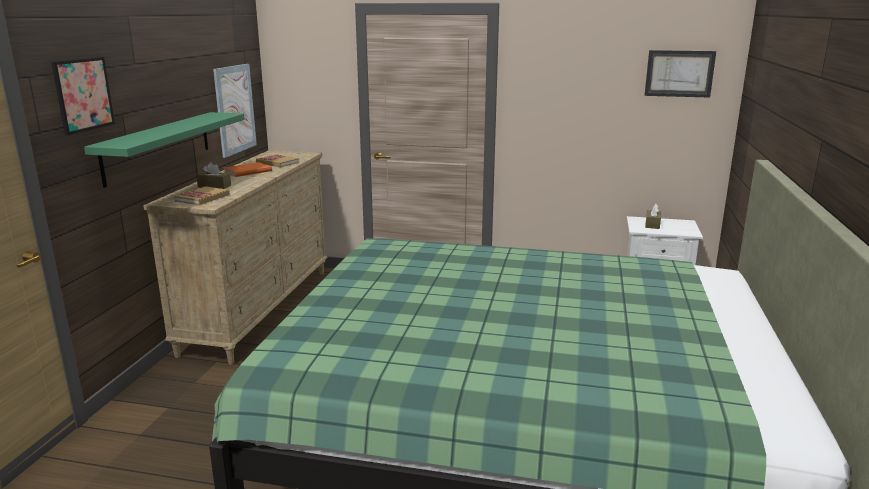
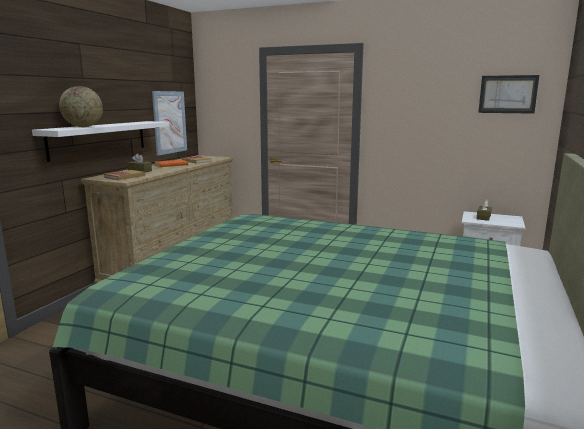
camera: 10 degrees right, 5 degrees down
(83, 94) = (34, 92): picture -> none
(147, 135) = (83, 127): none -> globe
(158, 146) = (99, 139): green shelf -> white shelf

